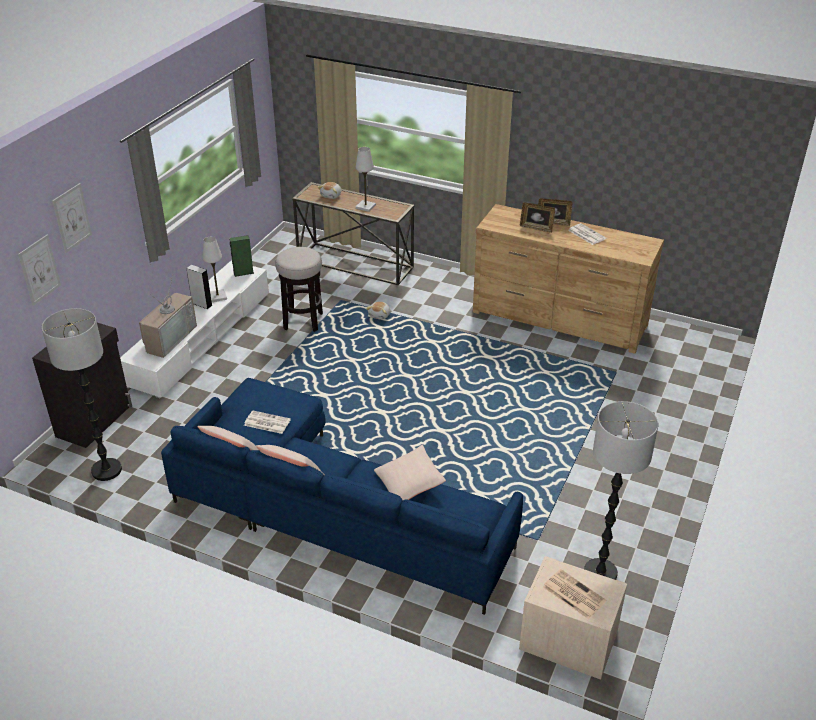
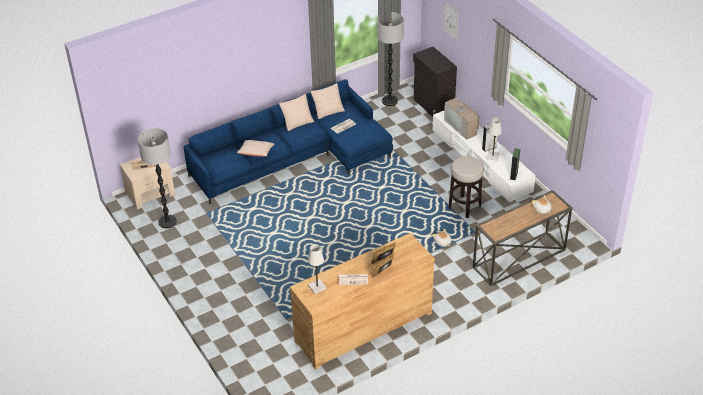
camera: 125 degrees right, 5 degrees up
(72, 218) = (471, 22): picture -> none
(365, 207) = (511, 219): white table lamp -> white table lamp (317, 287)

